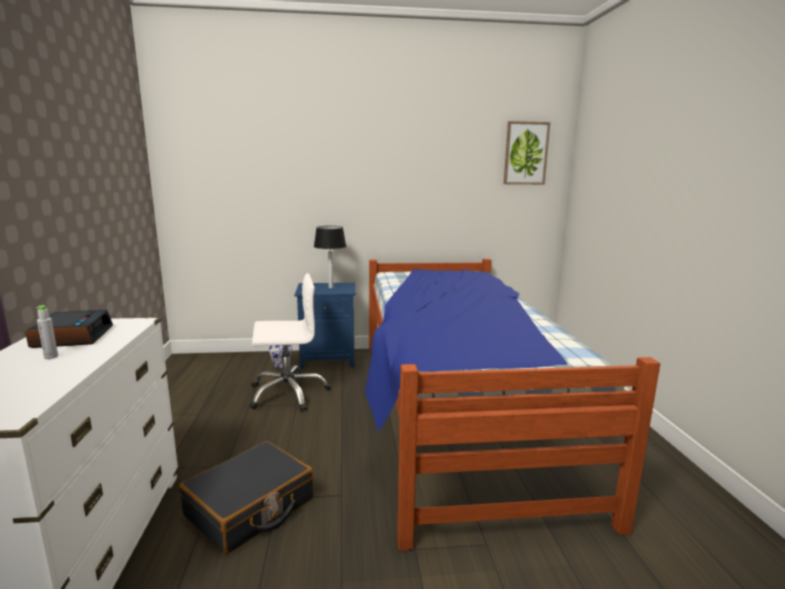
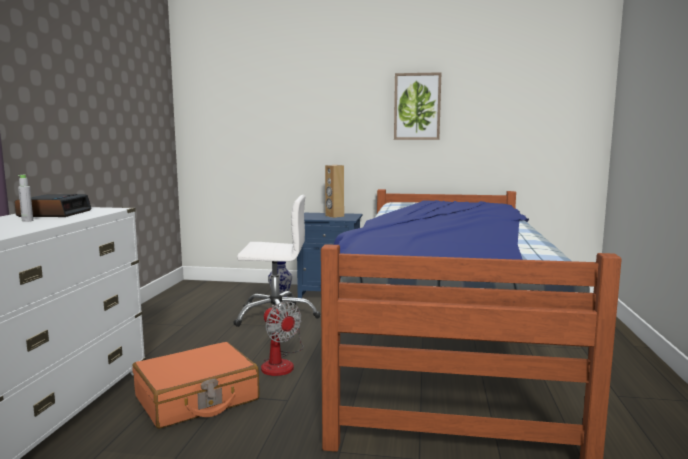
camera: 15 degrees right, 5 degrees down
(250, 508) = (197, 399): black suitcase -> orange suitcase
(316, 450) = (281, 363): none -> fan
(331, 287) = (334, 216): table lamp -> brown speaker
(525, 153) = (558, 71): picture -> picture (417, 106)

